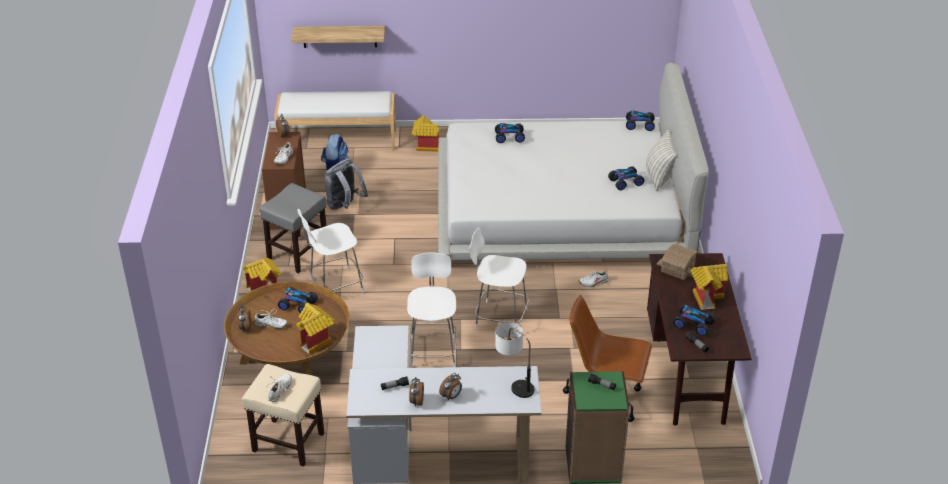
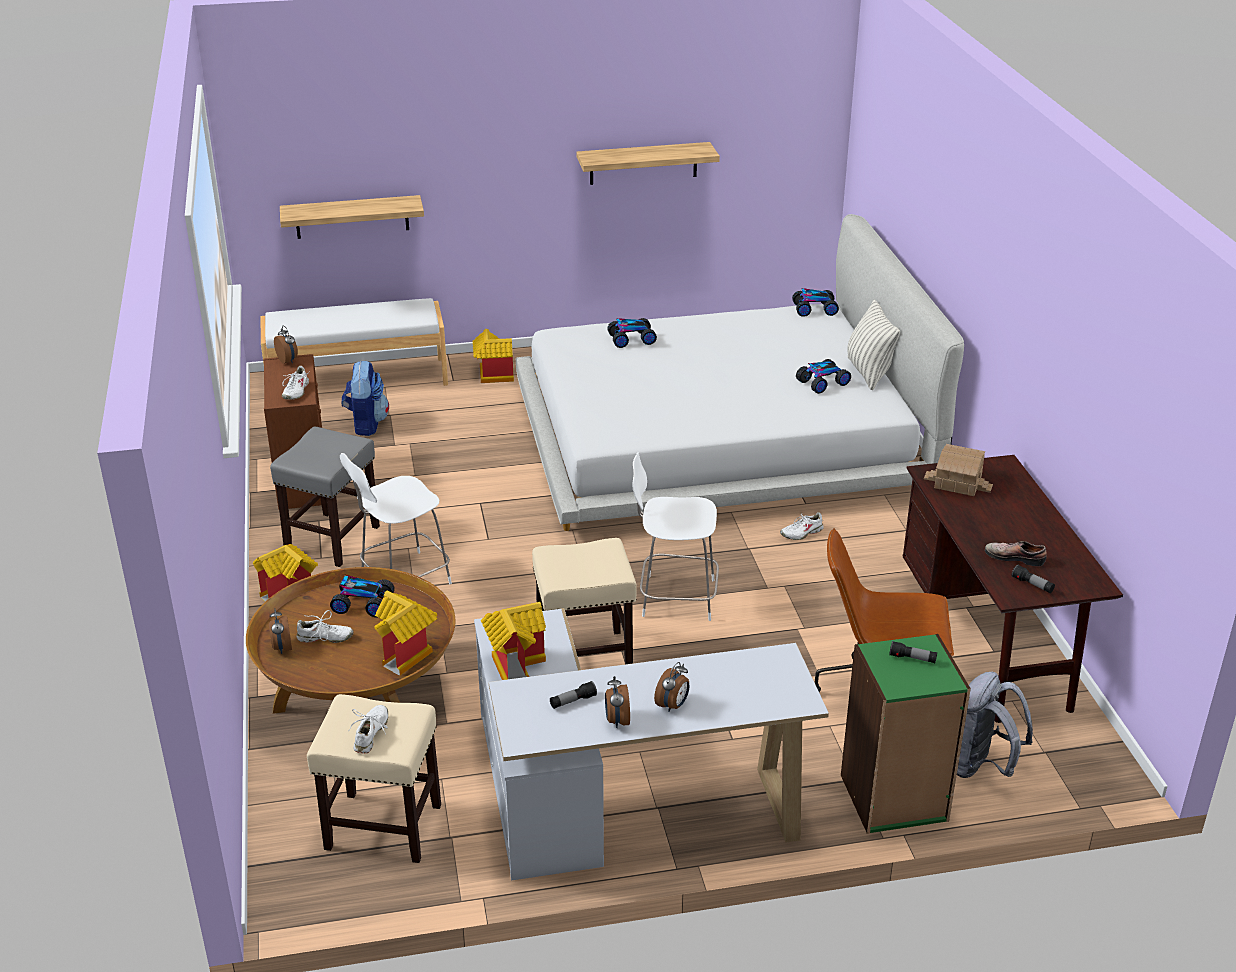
camera: 10 degrees left, 5 degrees down
(345, 206) = (390, 466): grey backpack -> grey backpack (979, 766)
(433, 350) = (585, 656): white chair -> beige stool
(514, 383) = (768, 673): table lamp -> none
(535, 14) = (643, 163): none -> shelf
(693, 325) = (1014, 556): toy car -> shoe
(706, 296) = (1017, 515): toy house -> toy house (515, 663)

